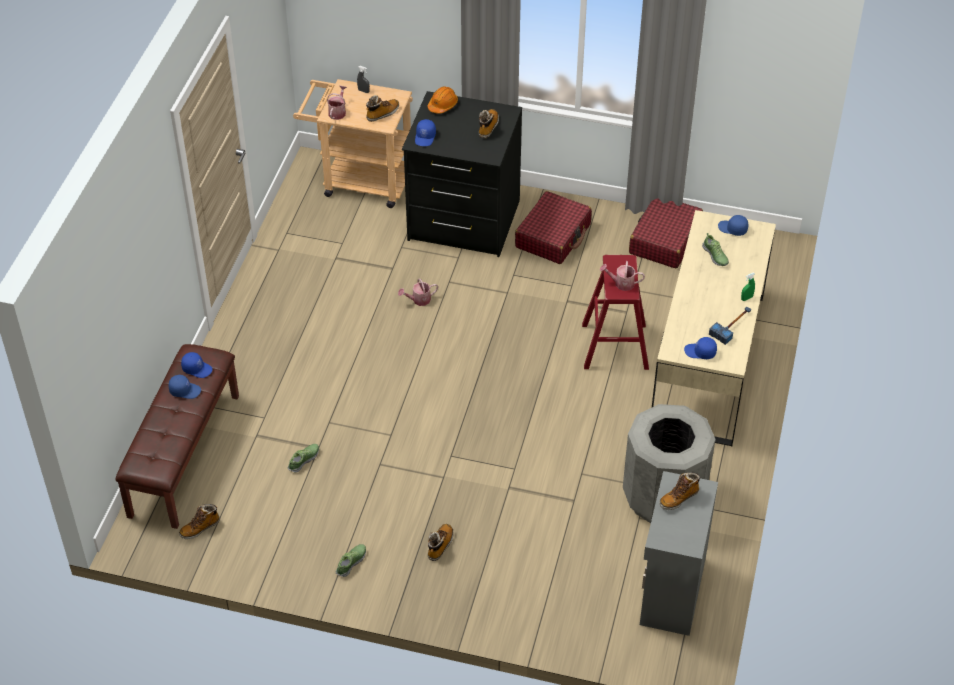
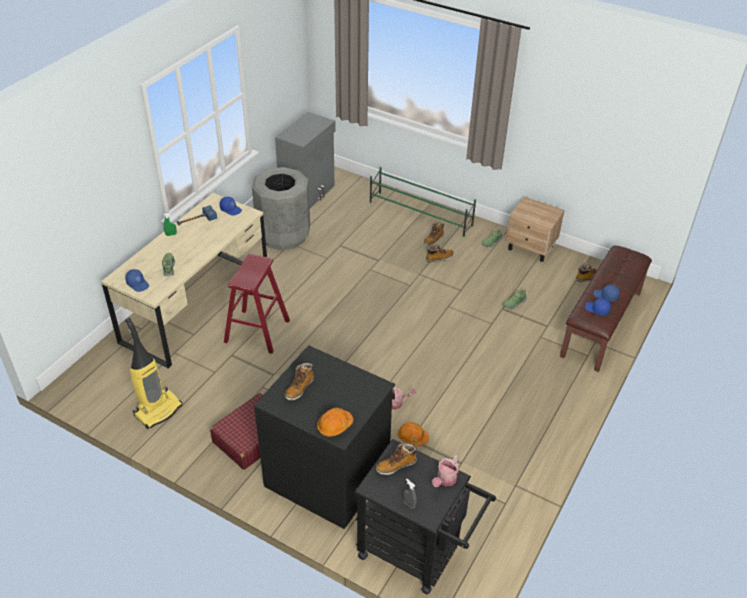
camera: 165 degrees left, 5 degrees down
(288, 565) = (531, 248): none -> beige nightstand
(359, 180) = (417, 553): beige cart -> black cart
(391, 270) = (412, 437): none -> orange hard hat
(425, 137) = (367, 390): blue cap -> none
(475, 594) = (420, 214): none -> green shoe rack
(621, 283) = (253, 266): watering can -> none
(664, 240) = (158, 410): red suitcase -> vacuum cleaner
(679, 498) = (302, 134): boot -> boot (439, 258)

